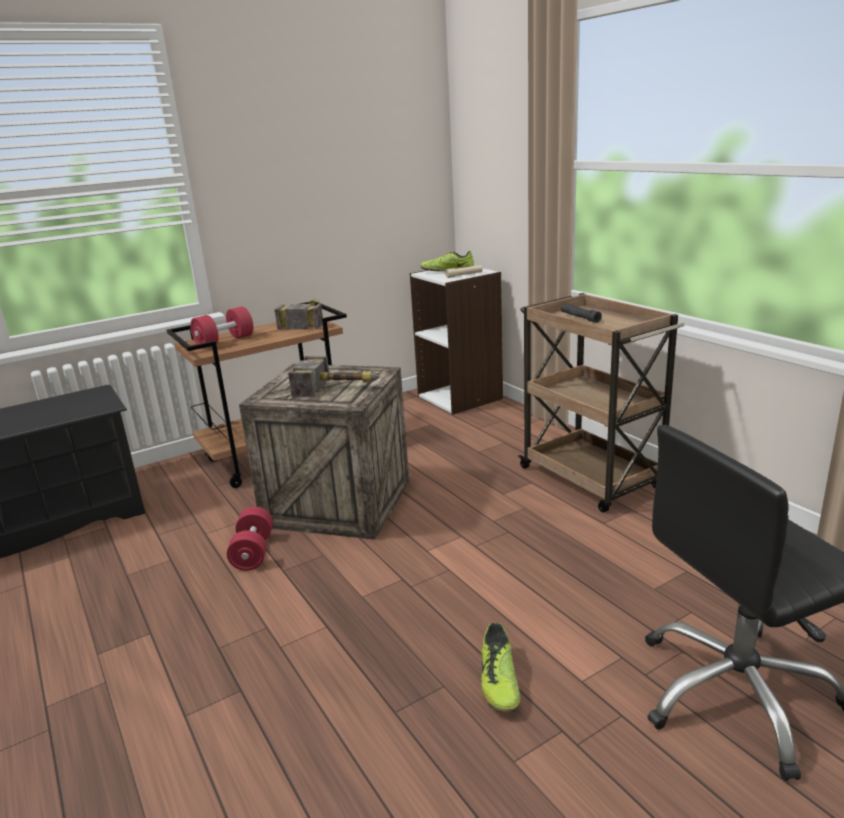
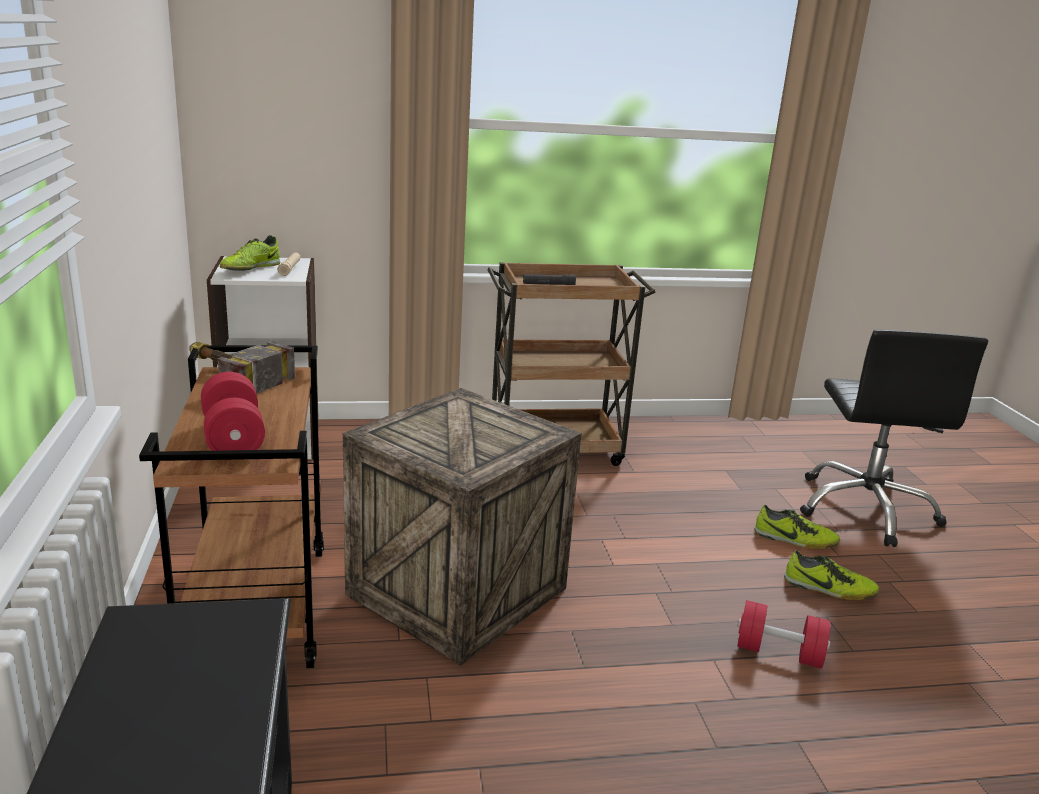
camera: 70 degrees left, 0 degrees up
(253, 552) = (522, 683): red dumbbell -> red dumbbell (779, 652)
(339, 388) = (490, 427): hammer -> none
(580, 643) = (795, 540): none -> shoe

